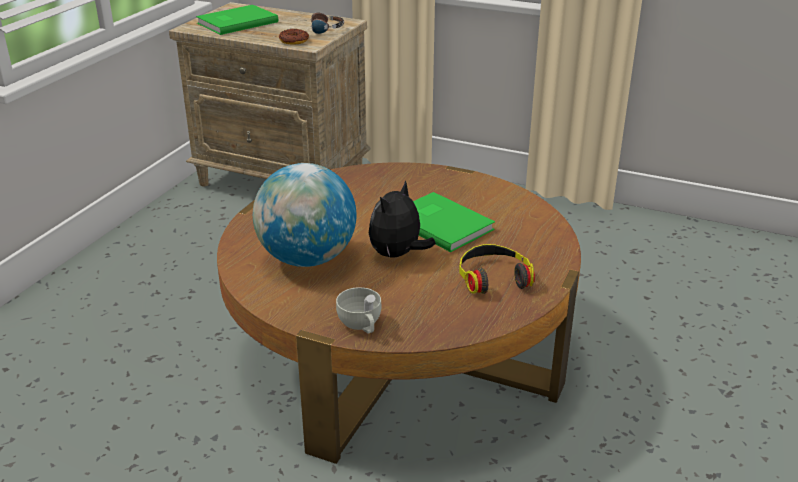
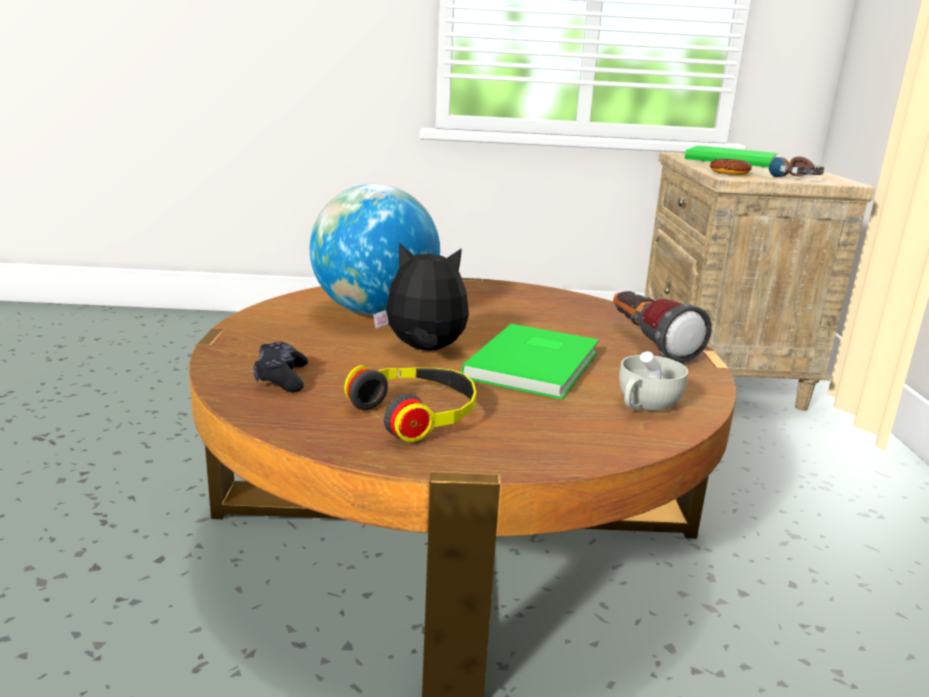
camera: 65 degrees right, 10 degrees down
(361, 325) = (242, 352): white cup -> white cup (644, 406)
(419, 315) = (281, 378): none -> black game controller
(428, 180) = (648, 343): none -> flashlight

